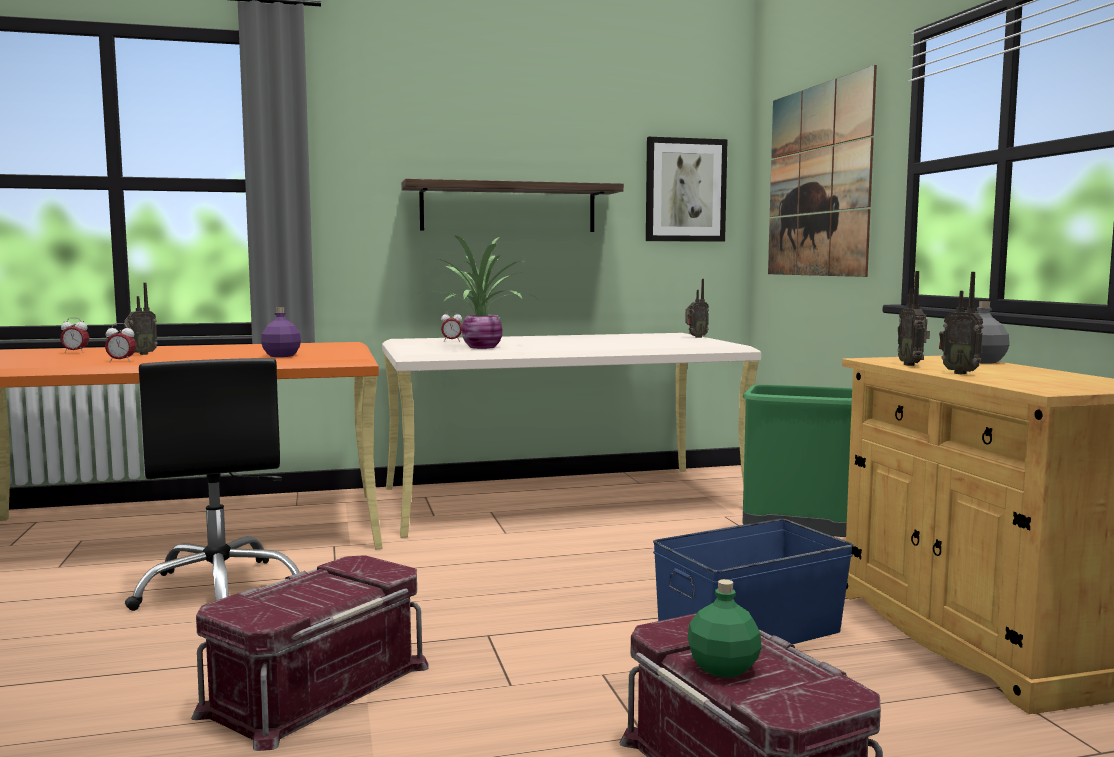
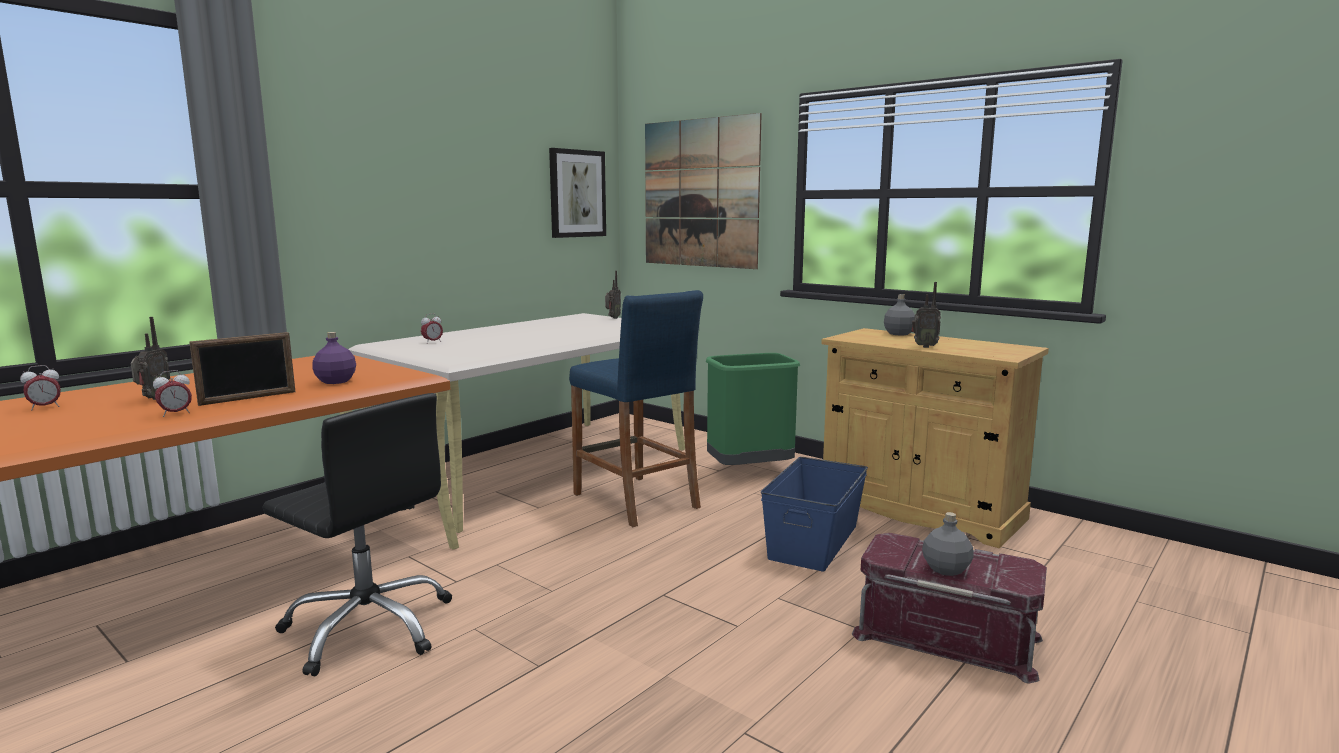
camera: 35 degrees left, 5 degrees up
(191, 359) = (248, 398): none -> picture frame
(315, 688) = (610, 680): red storage box -> none
(480, 347) = (486, 348): potted plant -> none
(508, 208) = (448, 211): shelf -> none
(610, 547) = (635, 501): none -> blue stool
(724, 669) = (946, 569): green bottle -> grey bottle
(912, 365) = (878, 341): radio -> none

